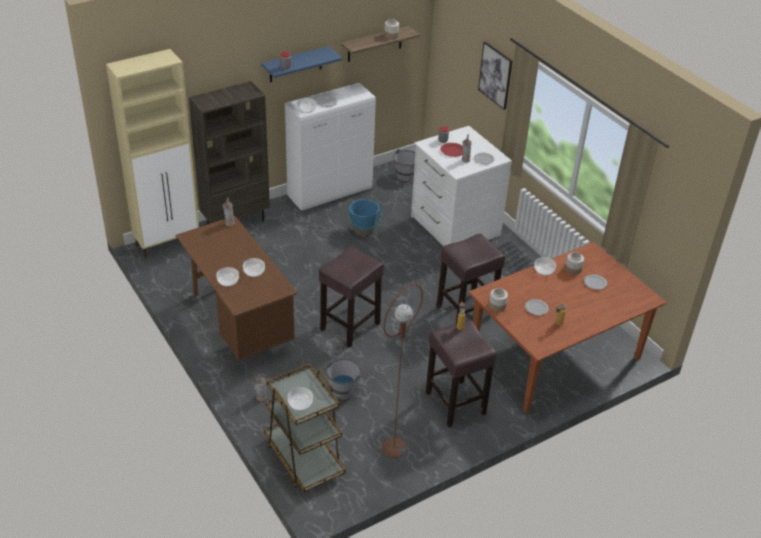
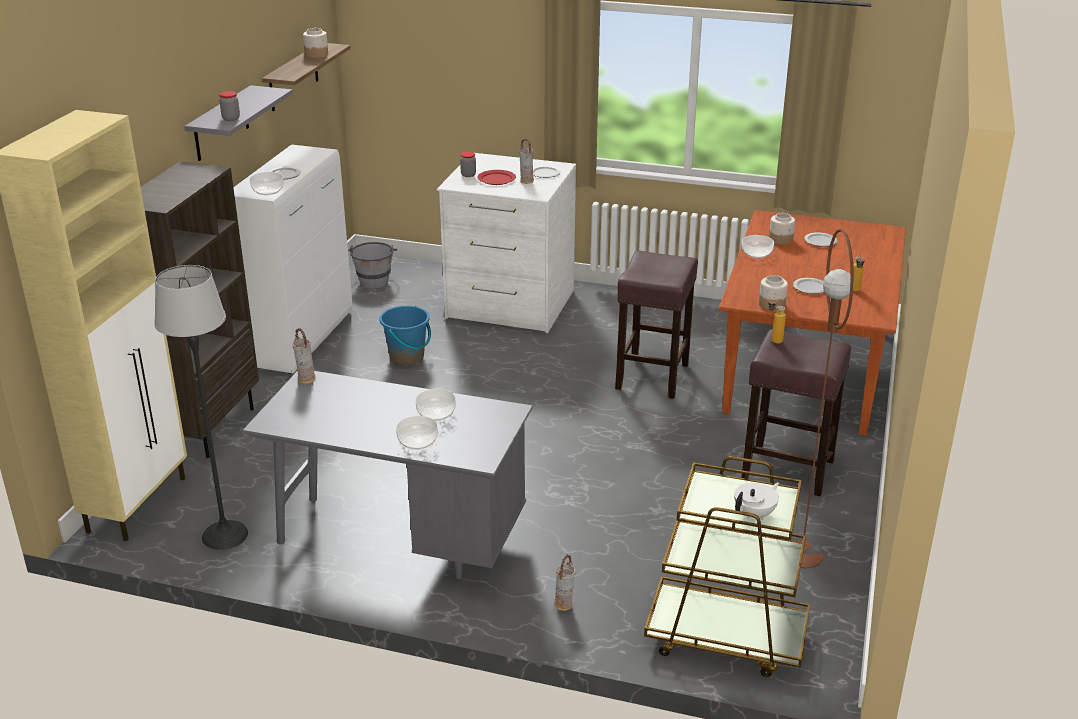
camera: 40 degrees left, 10 degrees down
(180, 278) = (225, 535): none -> floor lamp
(238, 323) = (398, 540): brown desk -> grey desk
(295, 64) = (221, 124): blue shelf -> grey shelf
(300, 404) = (755, 514): bowl -> white teapot
(340, 394) = (654, 539): grey bucket -> none
(349, 327) = (550, 462): brown stool -> none
(495, 75) = (498, 58): picture -> none

